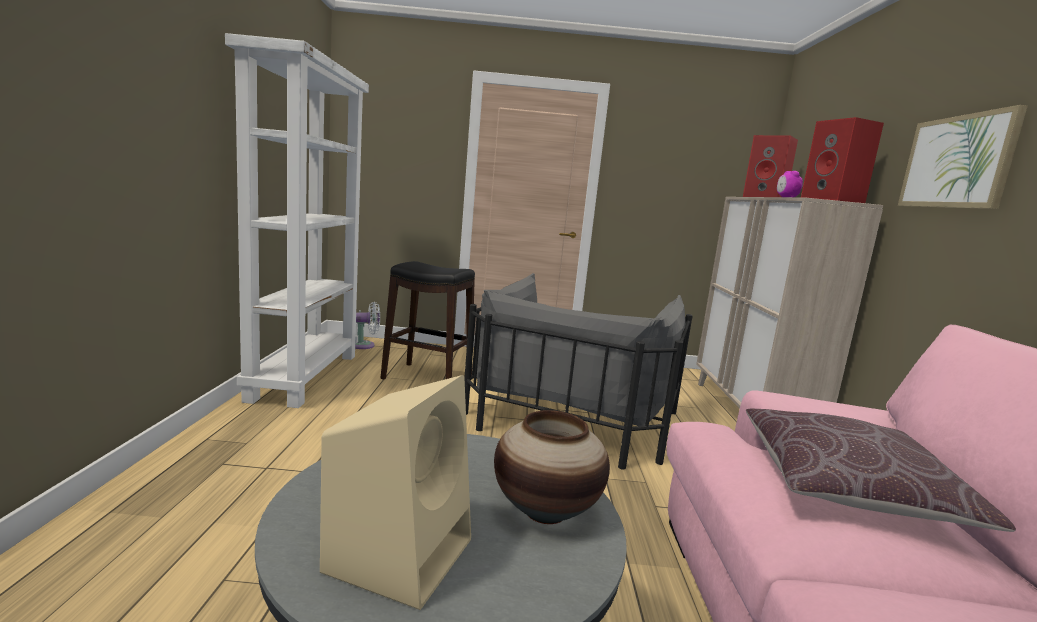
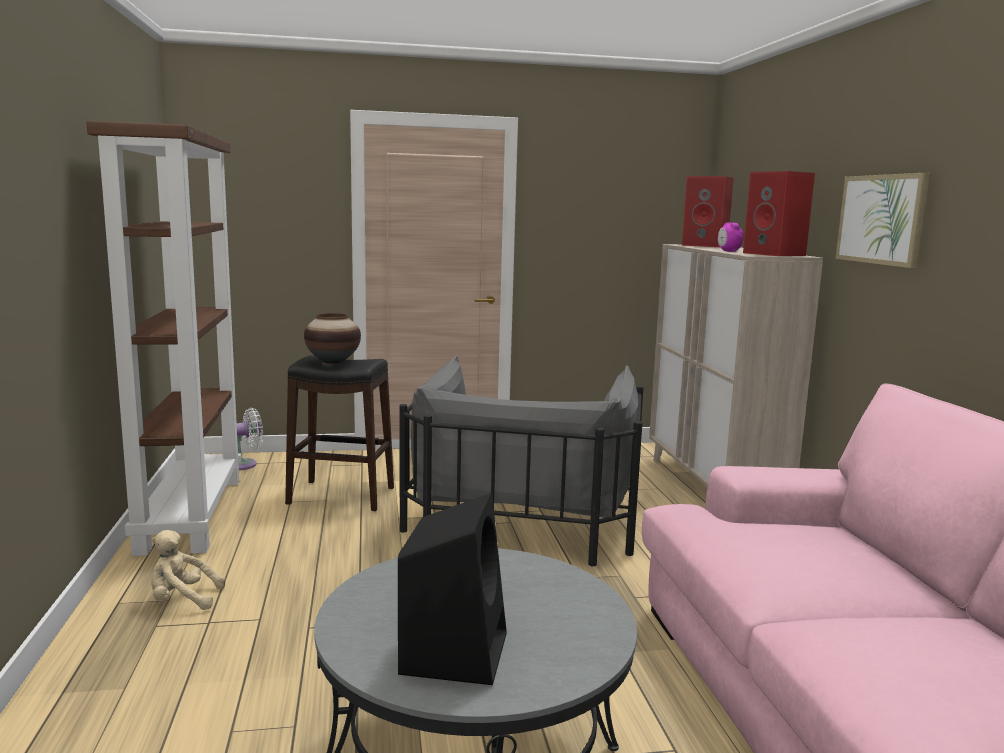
camera: 10 degrees left, 0 degrees up
(257, 445) = (182, 600): none -> beige plush toy
(305, 376) = (190, 513): white bookcase -> brown bookcase
(401, 552) = (454, 651): beige speaker -> black speaker
(546, 511) = (559, 603): vase -> vase (333, 361)
(846, 488) = (807, 545): brown pillow -> none

